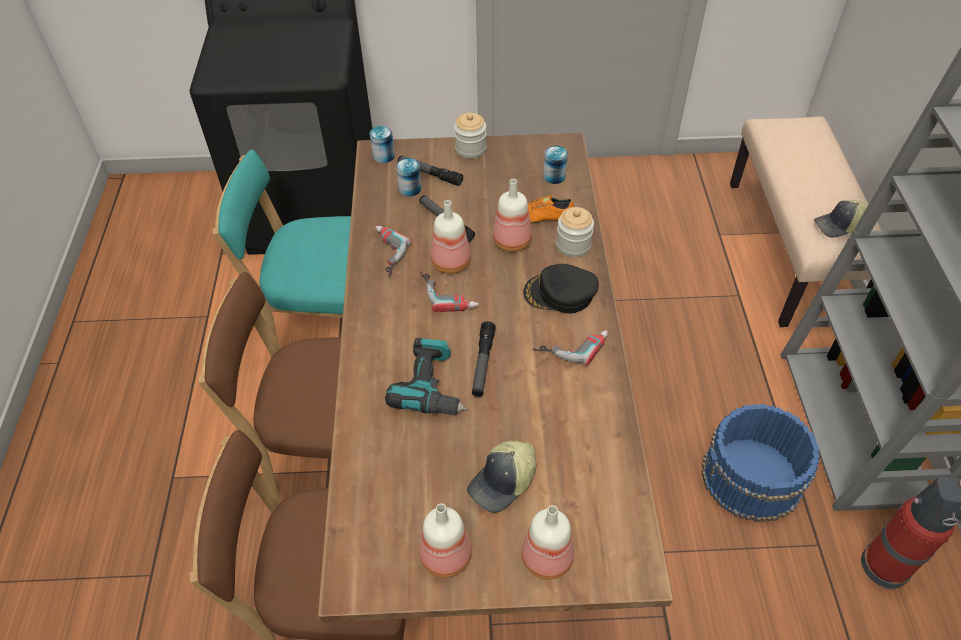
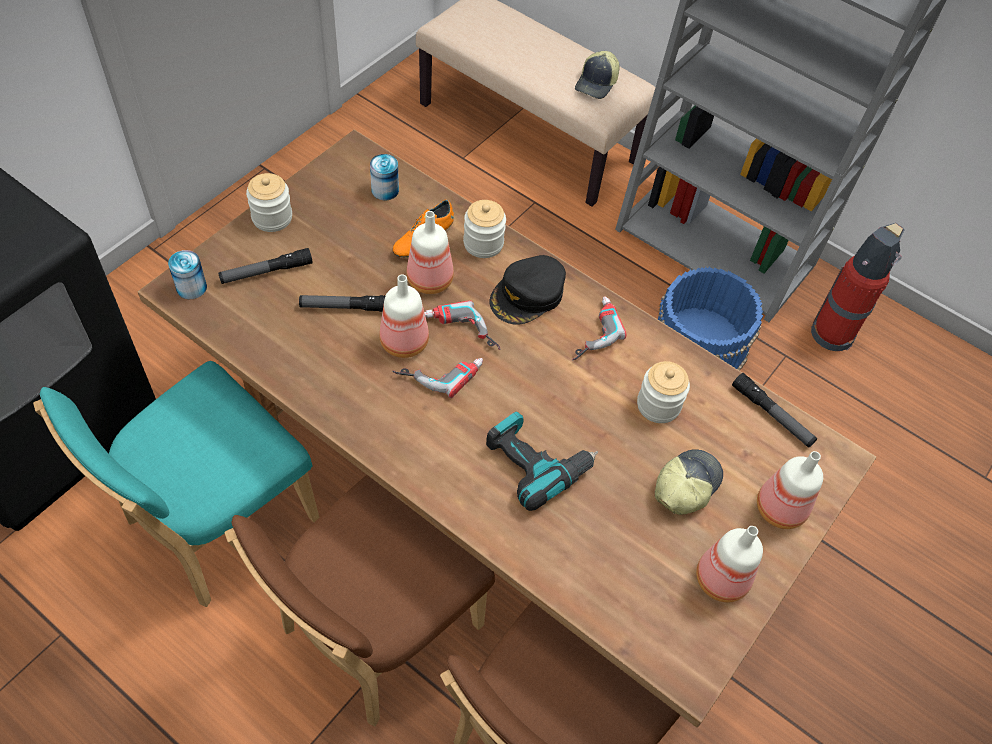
camera: 55 degrees left, 5 degrees up
(383, 253) = (331, 384): power drill -> power drill (459, 333)
(410, 188) = (266, 301): can -> none
(483, 363) = (548, 406): flashlight -> flashlight (772, 415)
(503, 482) = (685, 485): cap -> cap turned 135 degrees counterclockwise
(554, 423) = (658, 405): none -> jar

